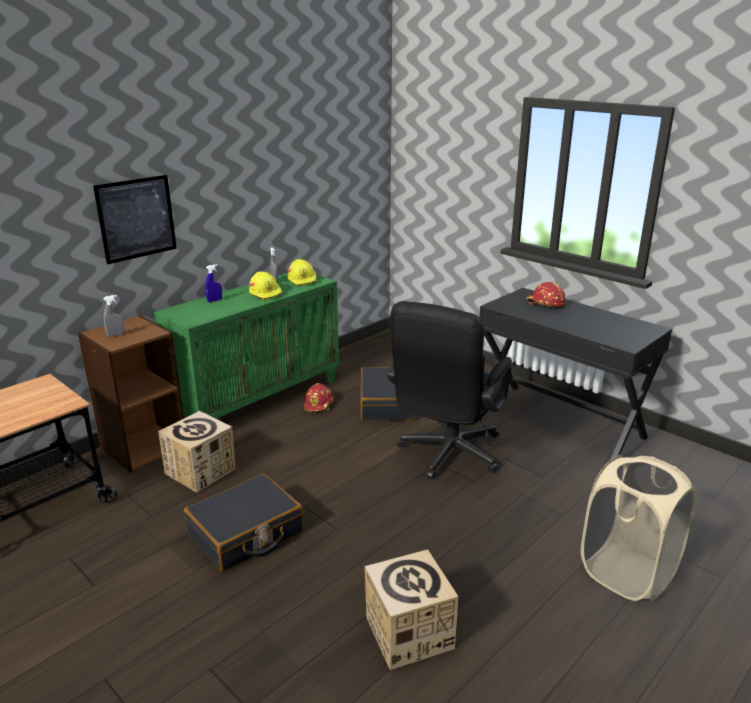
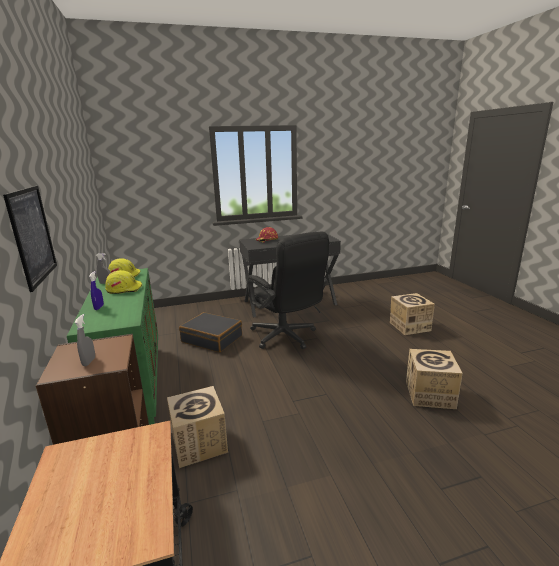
camera: 60 degrees left, 5 degrees down
(246, 534) = (304, 436): black suitcase -> none
(319, 405) = (178, 363): red hard hat -> none
(626, 573) = (409, 326): beige laundry basket -> cardboard box

